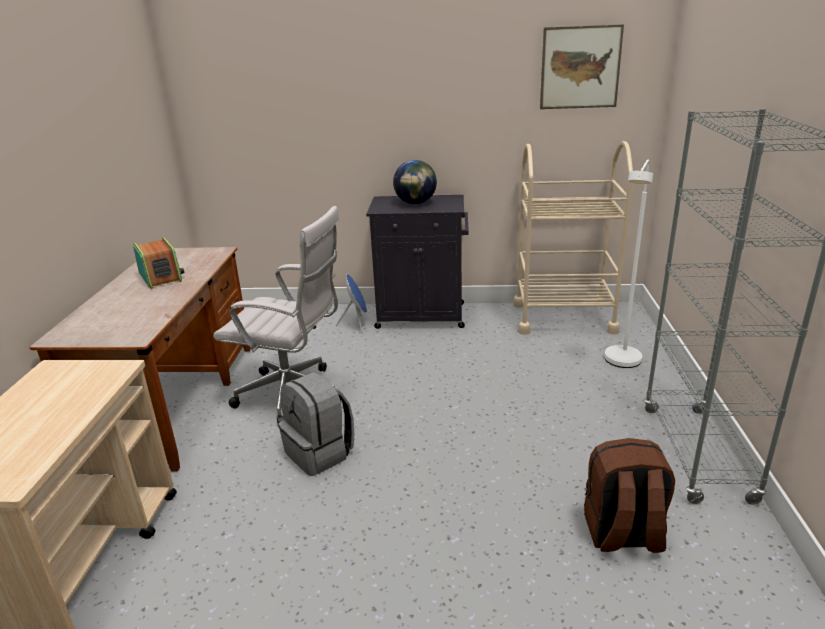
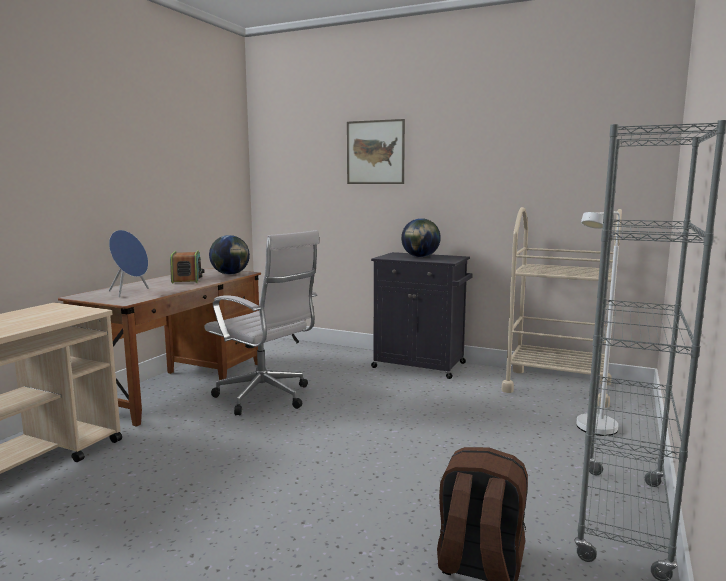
camera: 20 degrees right, 15 degrees down
(203, 256) = (230, 274): none -> globe
(320, 453) = (251, 438): grey backpack -> none
(357, 324) = (359, 362): blue speaker -> blue speaker (130, 292)
(580, 67) = (583, 144): picture -> picture (375, 152)

